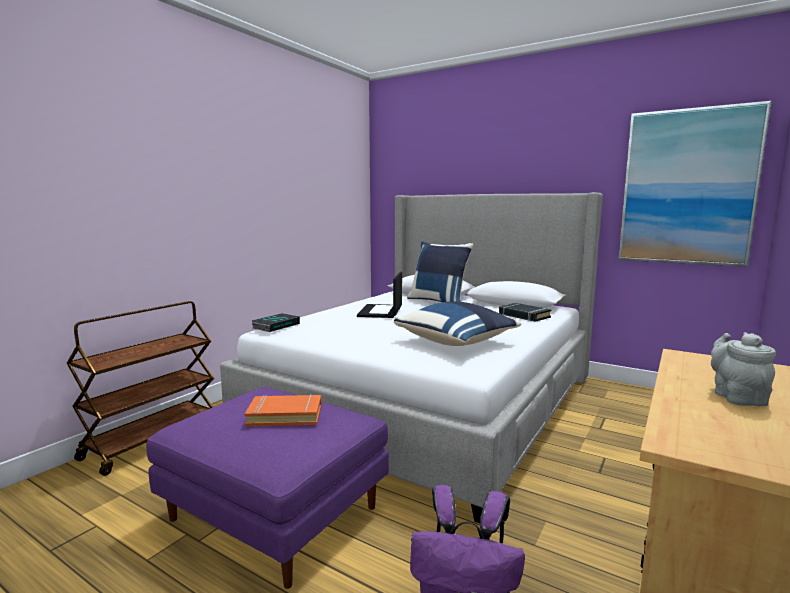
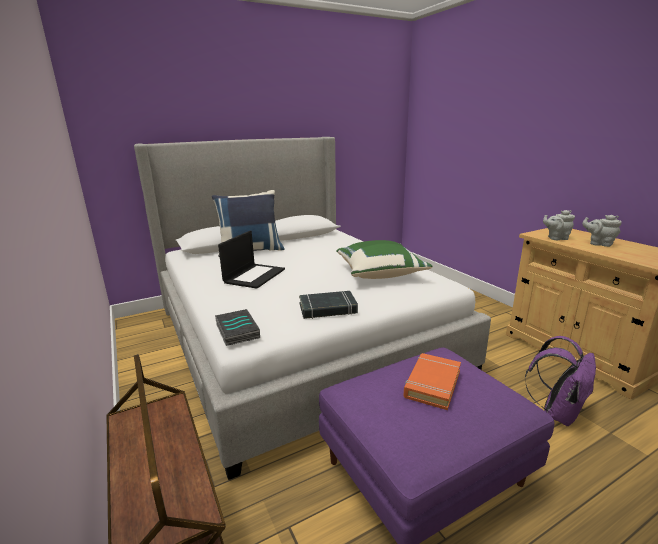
camera: 60 degrees left, 10 degrees up
(381, 311) = (254, 275): laptop -> laptop turned 105 degrees counterclockwise
(457, 342) = (379, 273): blue pillow -> green pillow
(524, 316) = (335, 241): black book -> black book (328, 309)
(687, 187) = (370, 132): picture -> none
(693, 368) = (556, 238): none -> grey teapot

